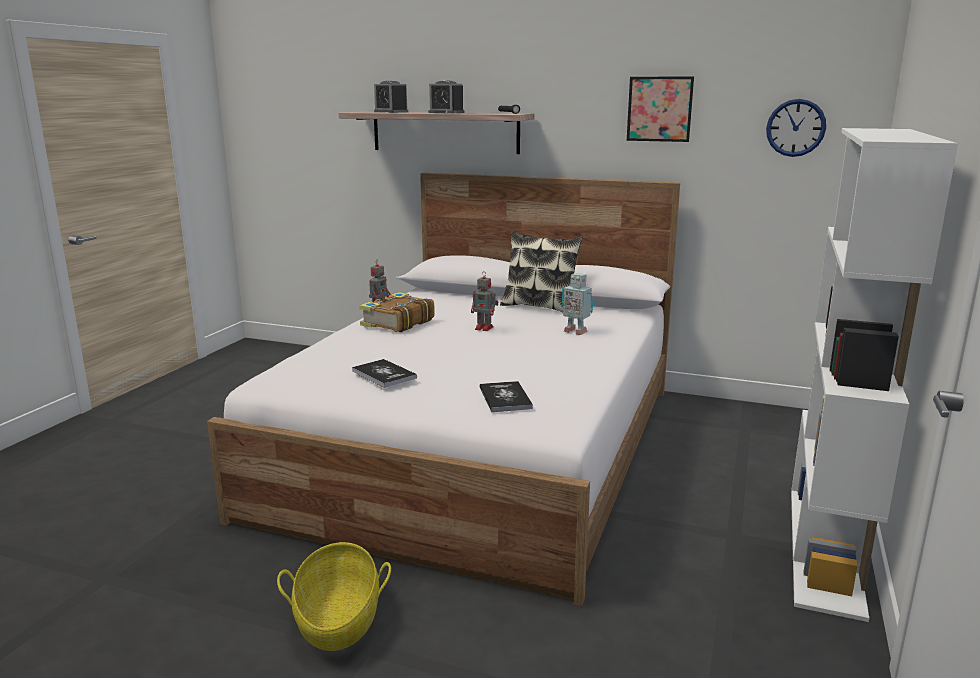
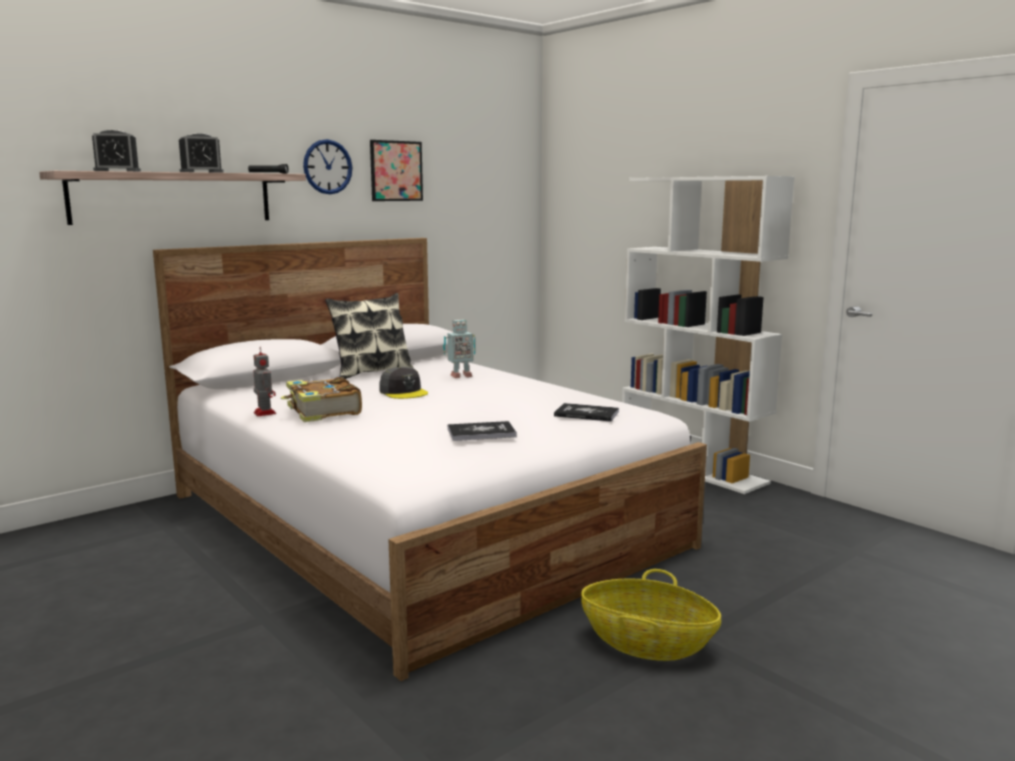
camera: 60 degrees left, 5 degrees down
(485, 328) = (403, 392): toy robot -> grey cap
(795, 128) = (491, 187): wall clock -> wall clock (327, 167)

